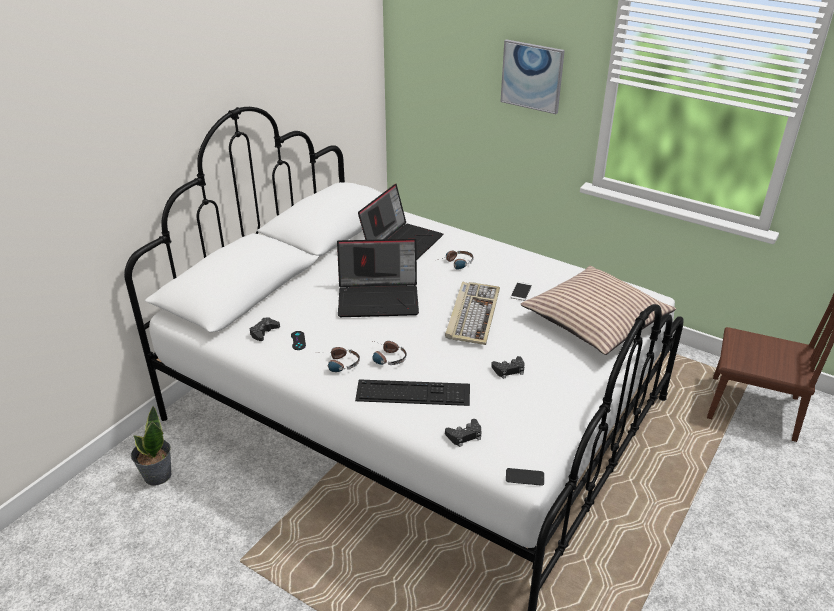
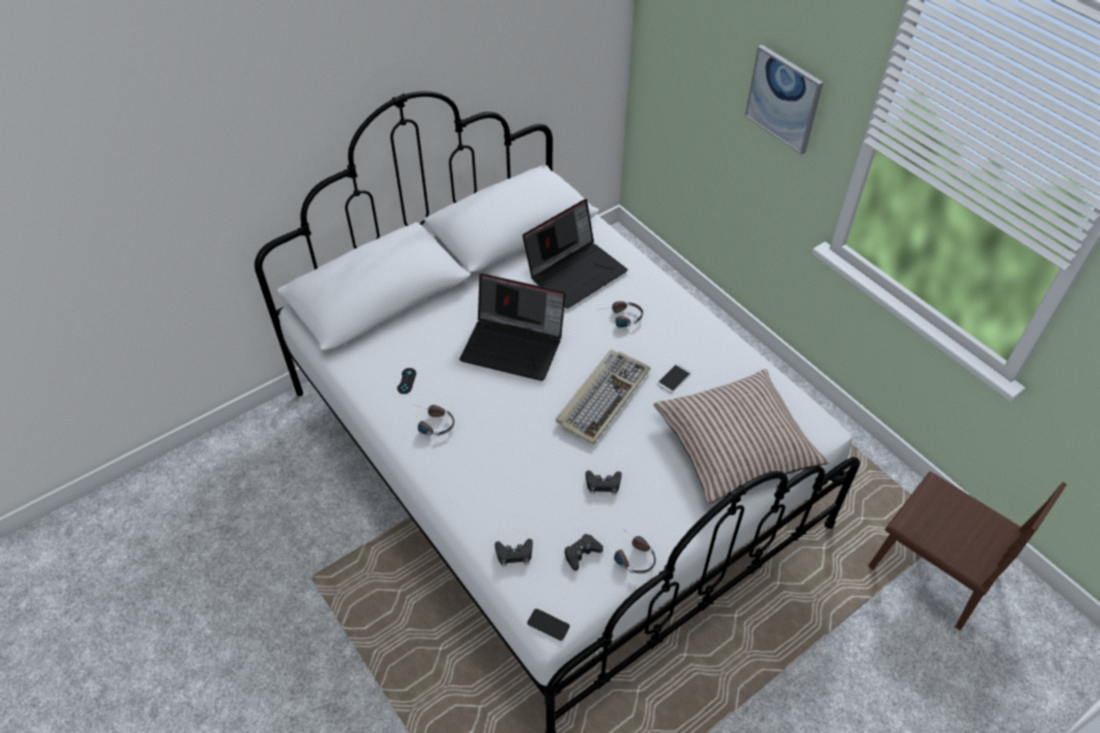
camera: 20 degrees right, 15 degrees up
(157, 475) = (271, 458): potted plant -> none
(264, 332) = (378, 360): black game controller -> black game controller (581, 553)
(385, 357) = (483, 429): headphones -> headphones (630, 555)
(413, 393) = (489, 484): keyboard -> none

